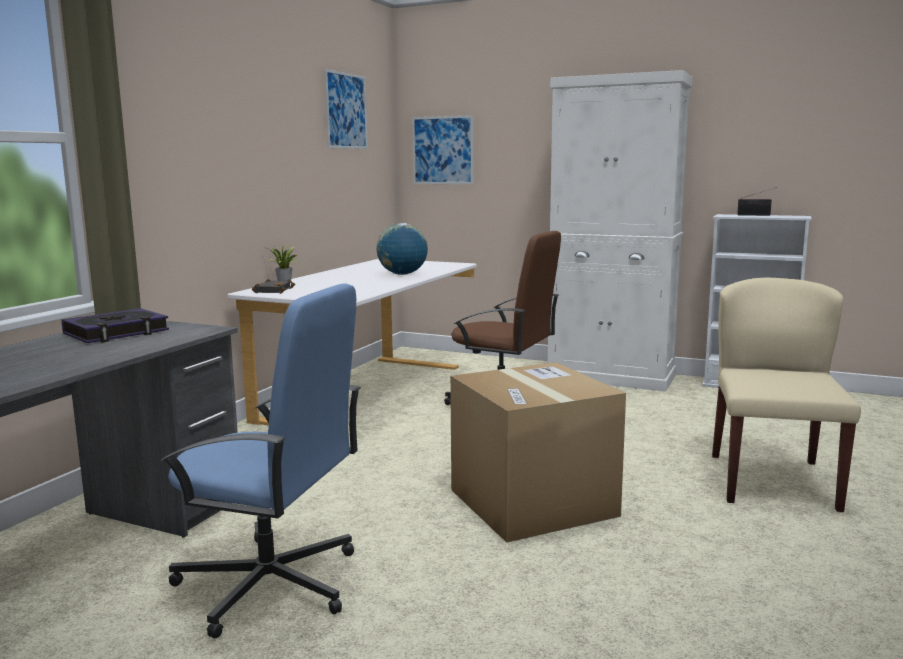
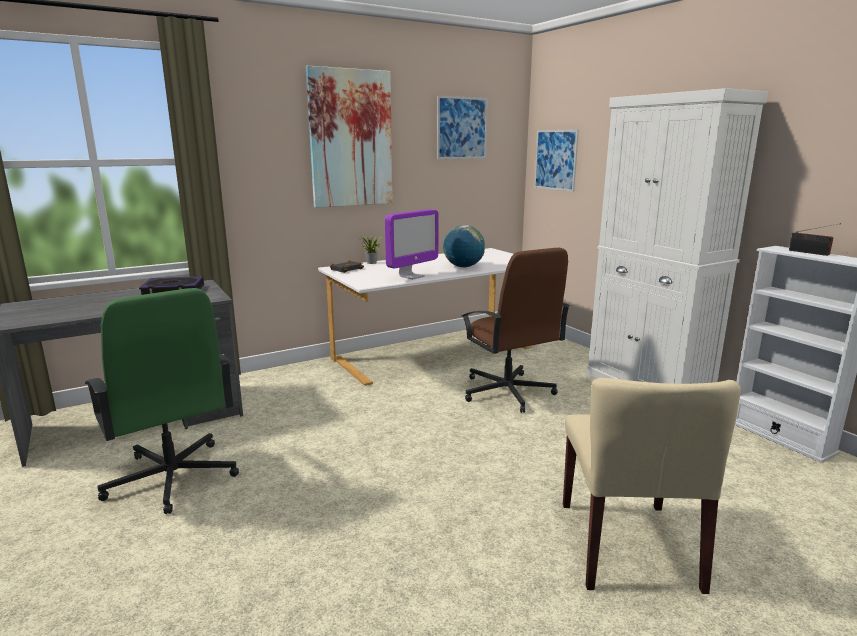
camera: 35 degrees right, 5 degrees up
(250, 117) = (351, 139): none -> picture
(270, 584) = (172, 478): blue office chair -> green office chair
(373, 287) = (411, 276): none -> monitor
(532, 502) = (396, 483): cardboard box -> none
(772, 480) = (628, 545): beige chair -> beige chair turned 135 degrees clockwise

